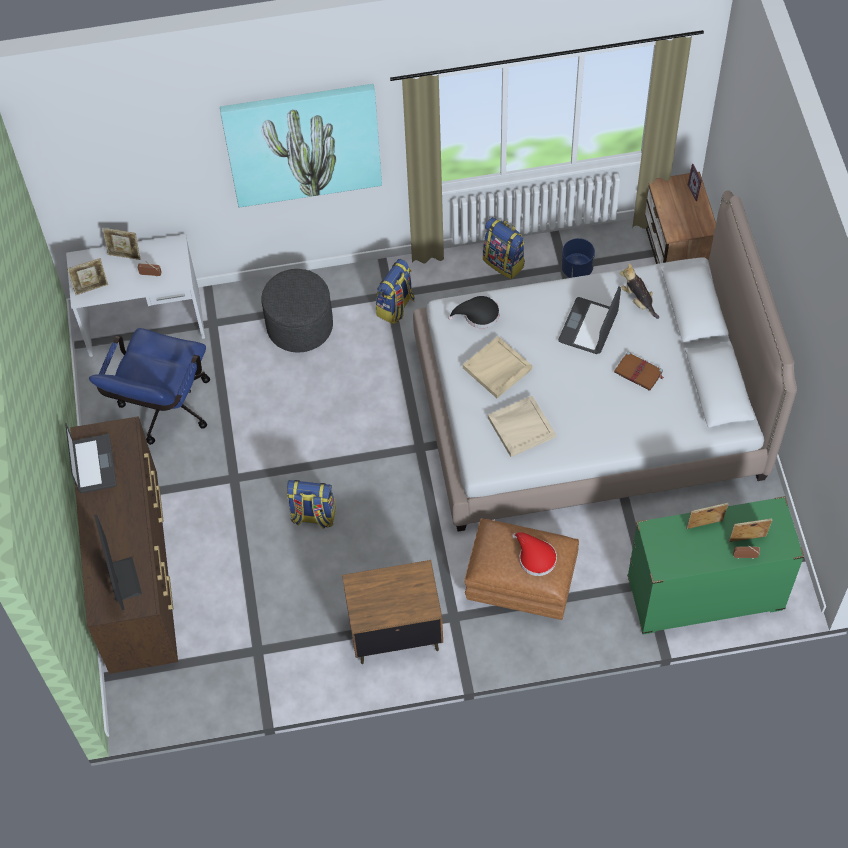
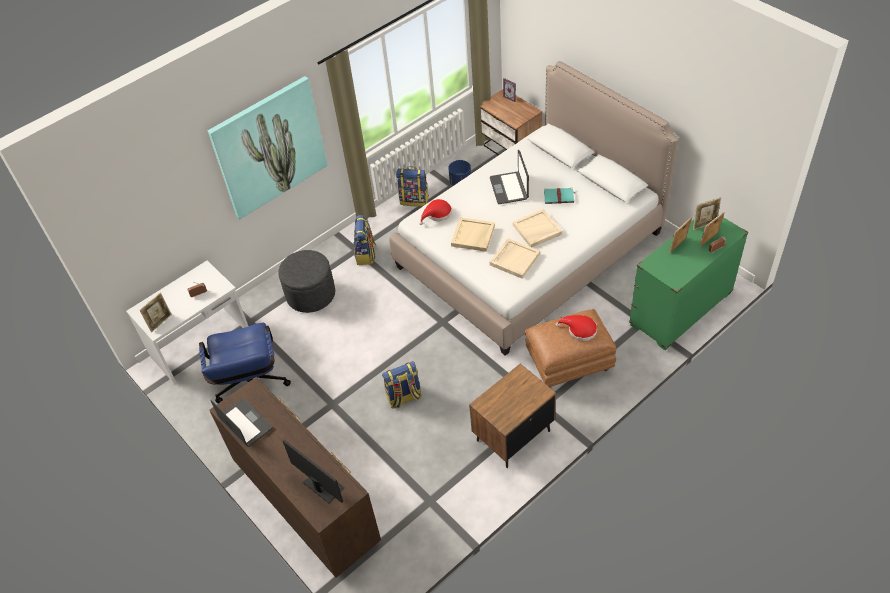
camera: 30 degrees left, 10 degrees down
(125, 255) = (172, 292): picture frame -> picture frame (704, 225)
(478, 315) = (437, 214): black hat -> red hat
(577, 403) = (537, 230): none -> beige tray
(638, 300) = (526, 162): plush toy -> none
(639, 373) = (559, 197): brown book -> turquoise book

